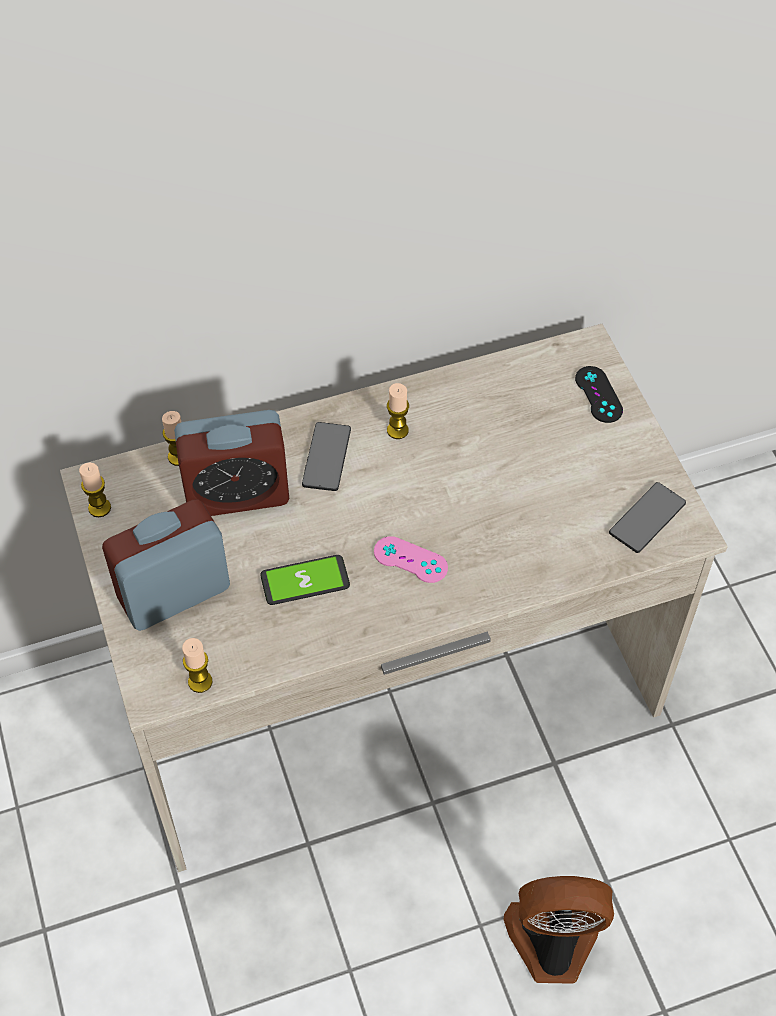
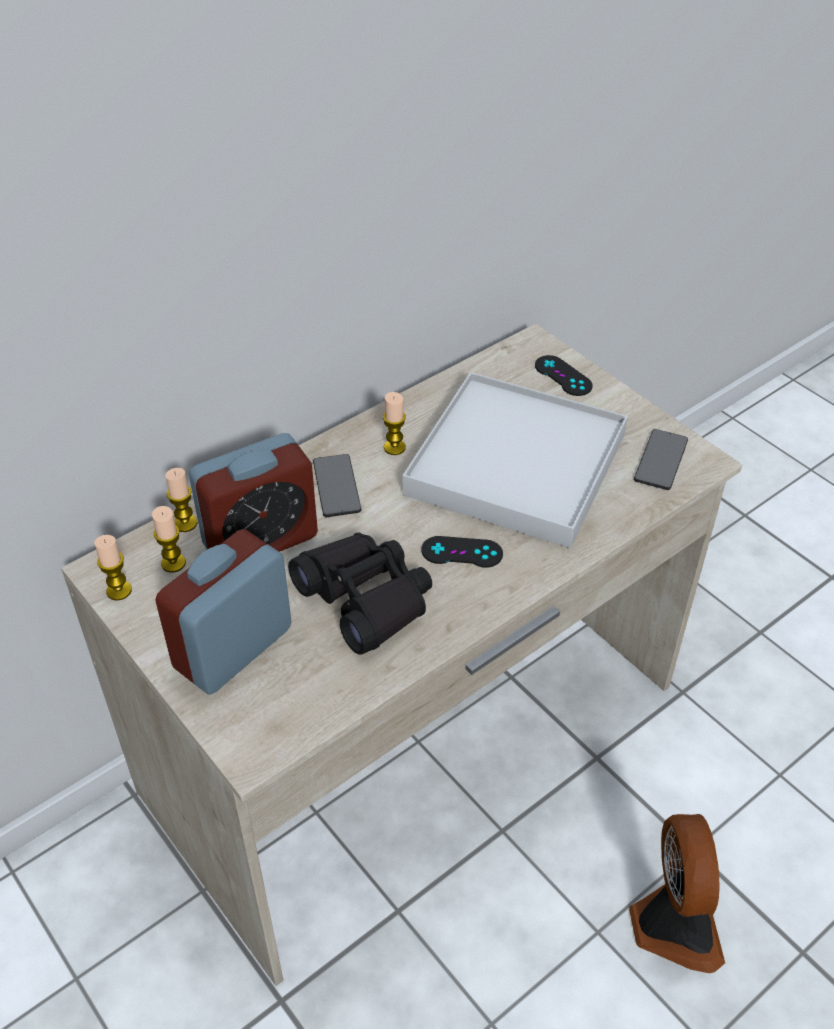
camera: 20 degrees left, 10 degrees down
(200, 682) = (298, 725): candle -> candle (173, 563)
(305, 580) = (366, 599): phone -> black binoculars
(410, 560) = (462, 552): pink game controller -> black game controller
(504, 481) = (516, 464): none -> white tray
(552, 943) = (672, 925): fan -> fan turned 105 degrees clockwise

